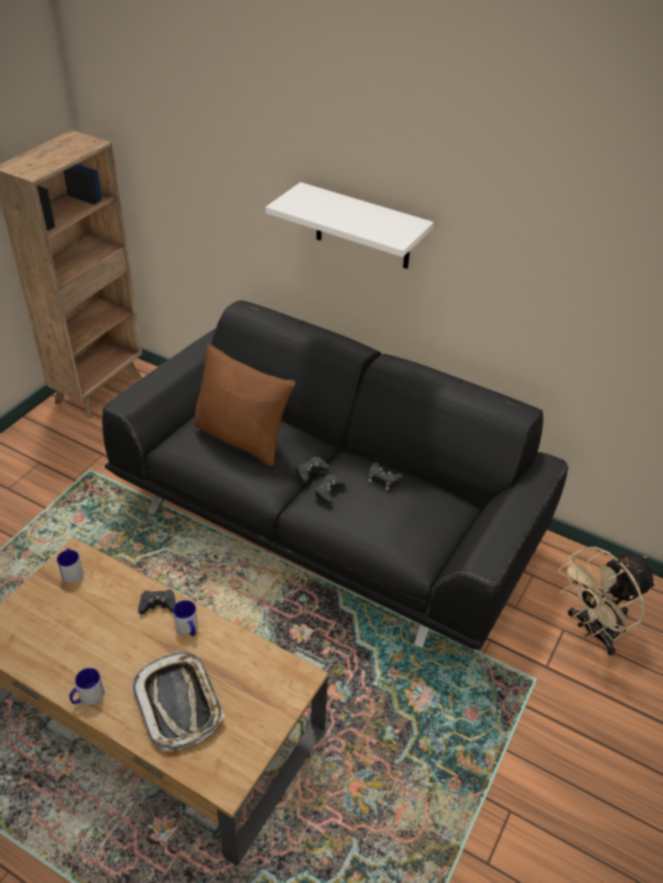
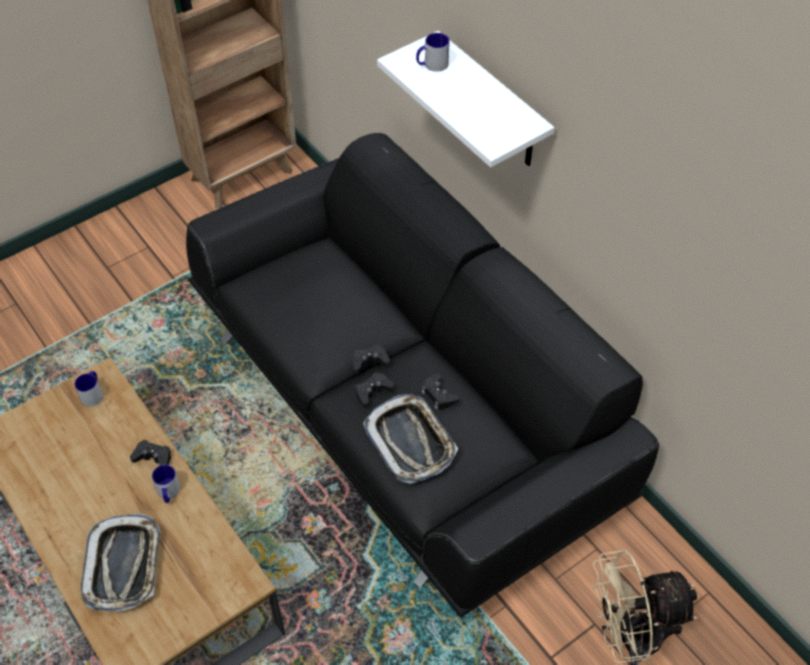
camera: 25 degrees right, 10 degrees up
(87, 697) = (49, 528): mug -> mug (432, 65)
(242, 438) = (316, 298): brown pillow -> none
(382, 518) = (410, 441): none -> tray

